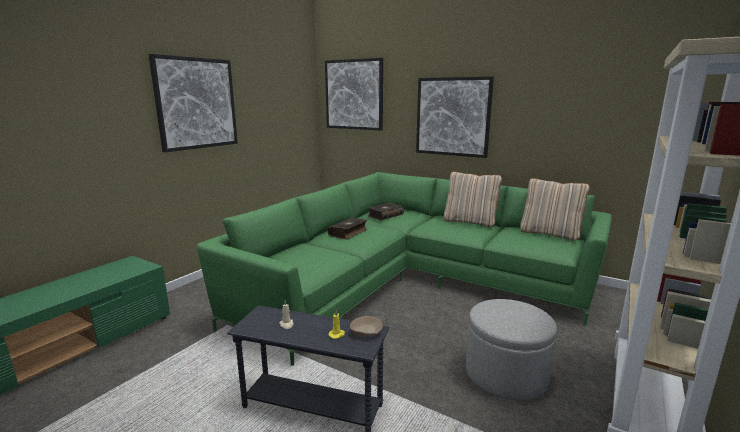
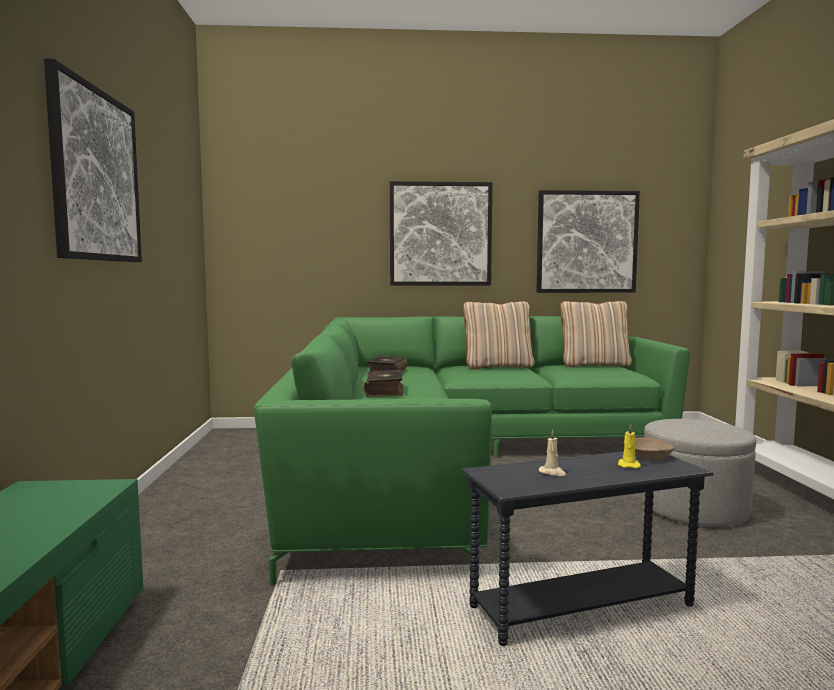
camera: 35 degrees left, 10 degrees down
(354, 94) = (278, 204): picture -> picture (586, 242)

